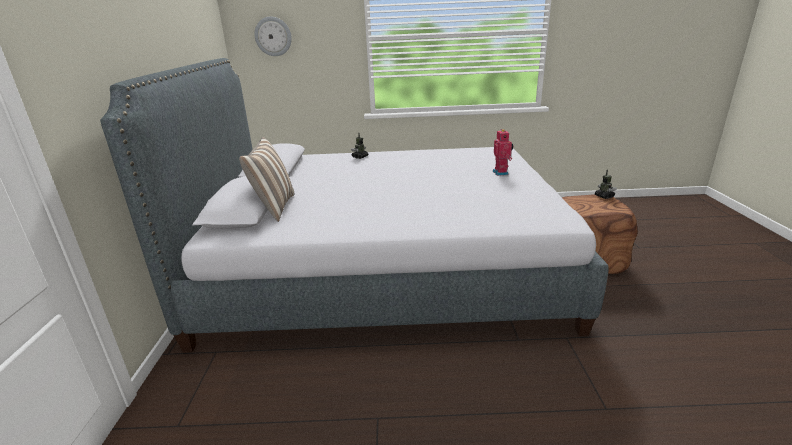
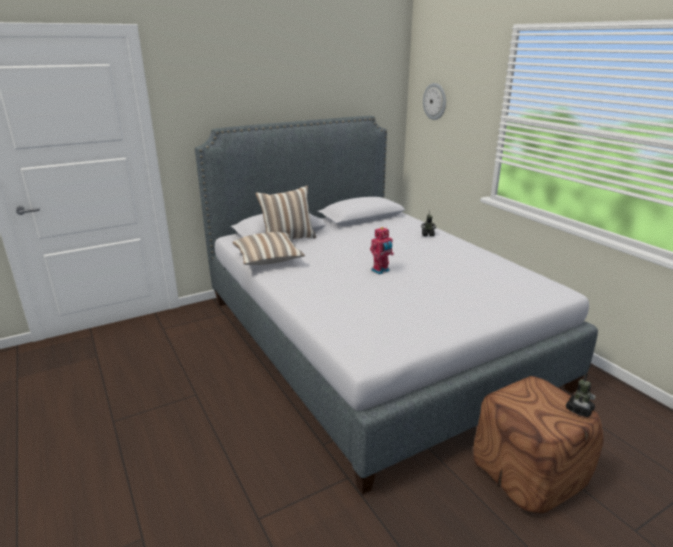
camera: 60 degrees right, 0 degrees up
(317, 226) = (268, 260): none -> pillow
(501, 173) = (468, 304): toy robot -> toy robot (381, 271)

